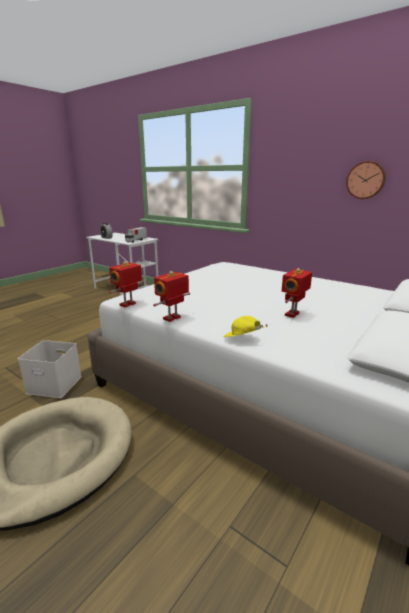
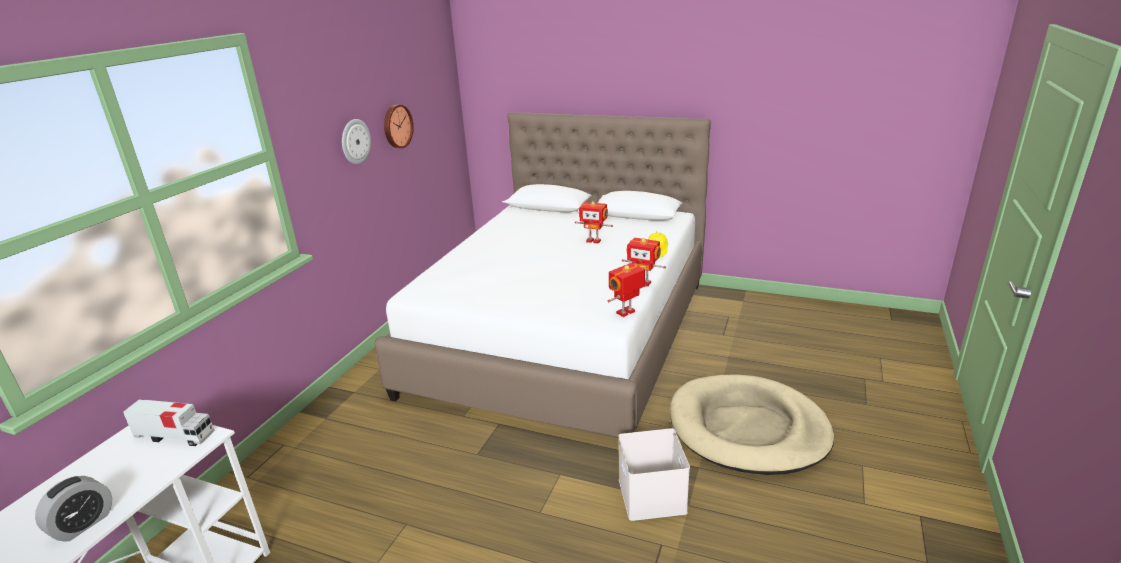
camera: 105 degrees left, 5 degrees up
(128, 304) = (626, 313): toy robot -> toy robot turned 120 degrees clockwise
(311, 179) = (355, 141): none -> wall clock

